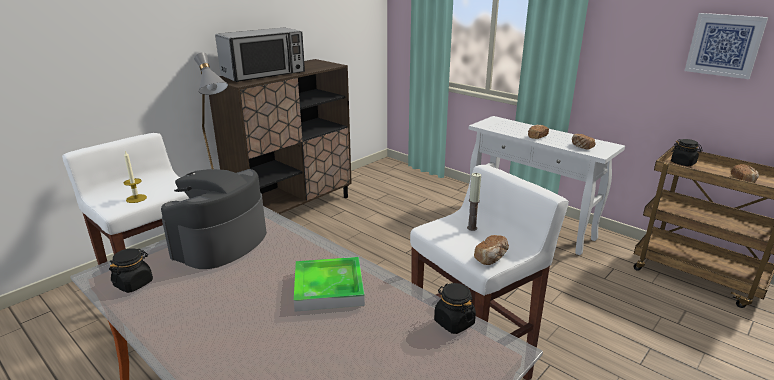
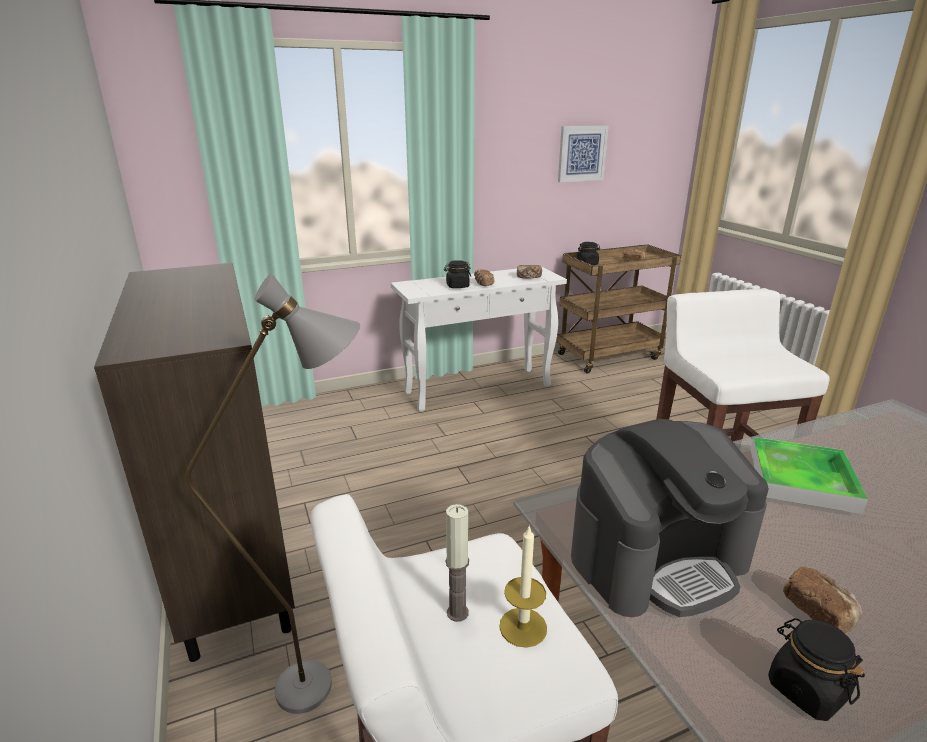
camera: 65 degrees left, 0 degrees up
(220, 242) = (658, 558): coffee machine -> coffee machine turned 75 degrees counterclockwise
(264, 74) = (180, 315): microwave -> none
(454, 322) = (860, 423): black jar -> black jar (457, 286)
(472, 228) = (728, 356): candle -> candle (457, 612)
(492, 258) = (794, 363): bread -> bread (818, 611)

